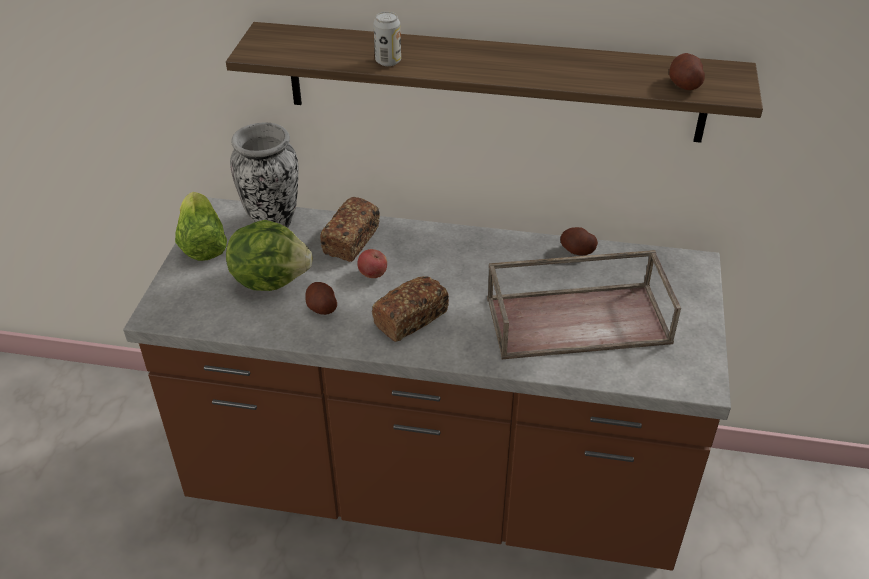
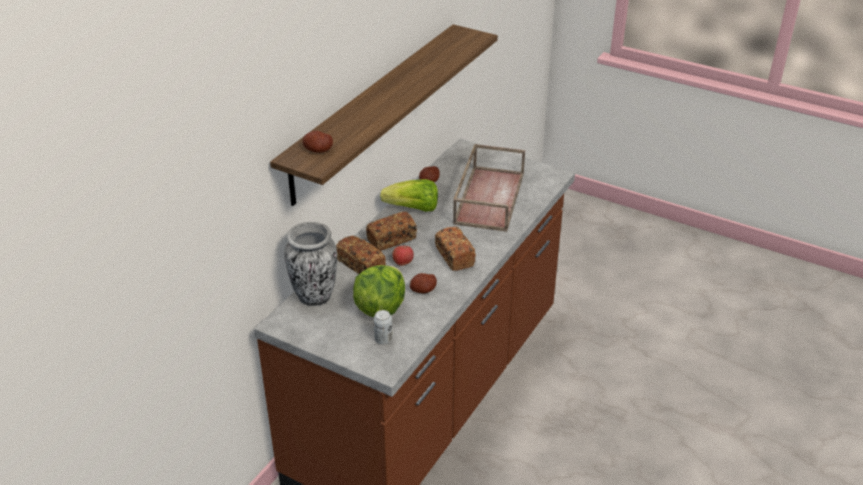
camera: 70 degrees left, 5 degrees down
(202, 243) = (316, 335): lettuce -> lettuce (413, 209)
(388, 61) = (370, 121): can -> can (383, 339)
(419, 252) = (391, 239): none -> bread
(684, 84) = (462, 46): potato -> potato (318, 150)

